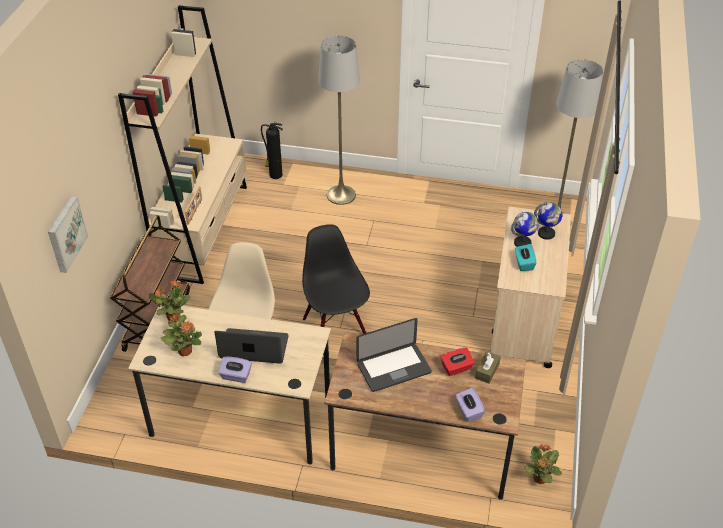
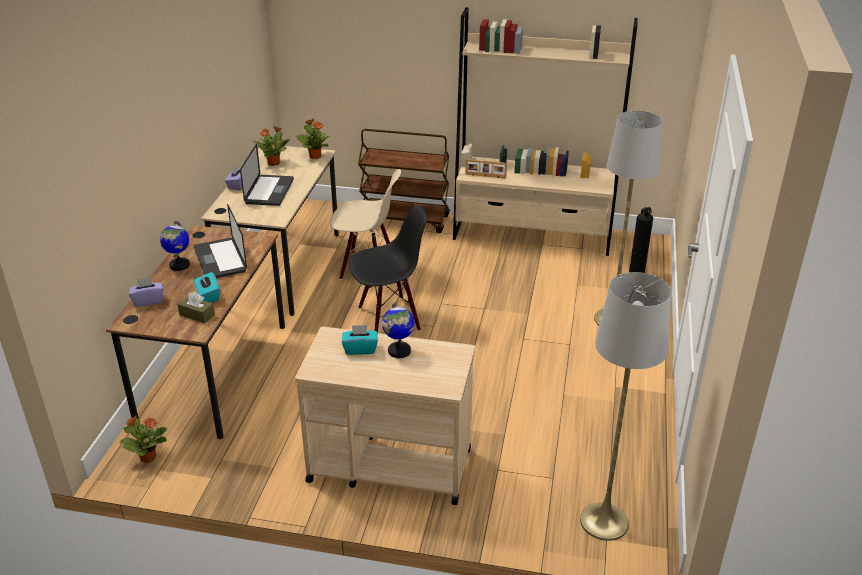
camera: 90 degrees right, 10 degrees down
(65, 234) = (338, 49): picture -> none
(456, 368) = (208, 296): red tissue box -> turquoise tissue box
(546, 234) = (417, 373): globe -> globe (179, 265)

